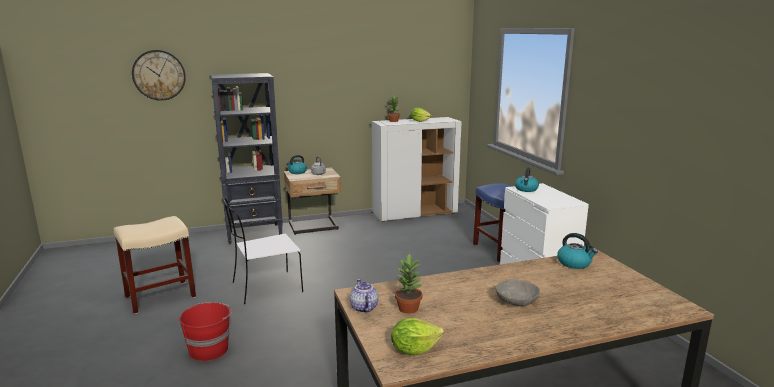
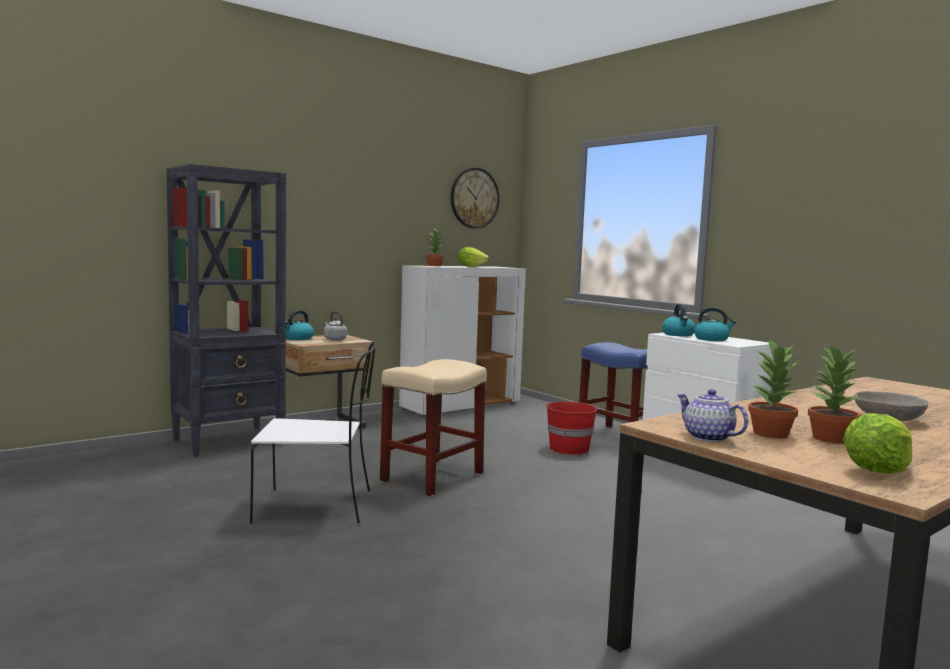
camera: 20 degrees left, 10 degrees down
(159, 75) = (74, 160): wall clock -> wall clock (474, 198)
(161, 296) = (124, 537): beige stool -> beige stool (432, 477)
(209, 349) = (298, 603): red bucket -> red bucket (569, 448)
(265, 288) = (317, 506): white chair -> white chair turned 135 degrees counterclockwise
(438, 317) = (829, 438): none -> potted plant
(574, 263) = (870, 387): kettle -> kettle (712, 339)

